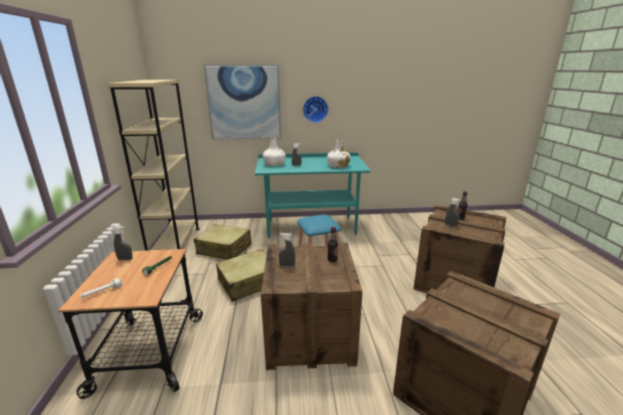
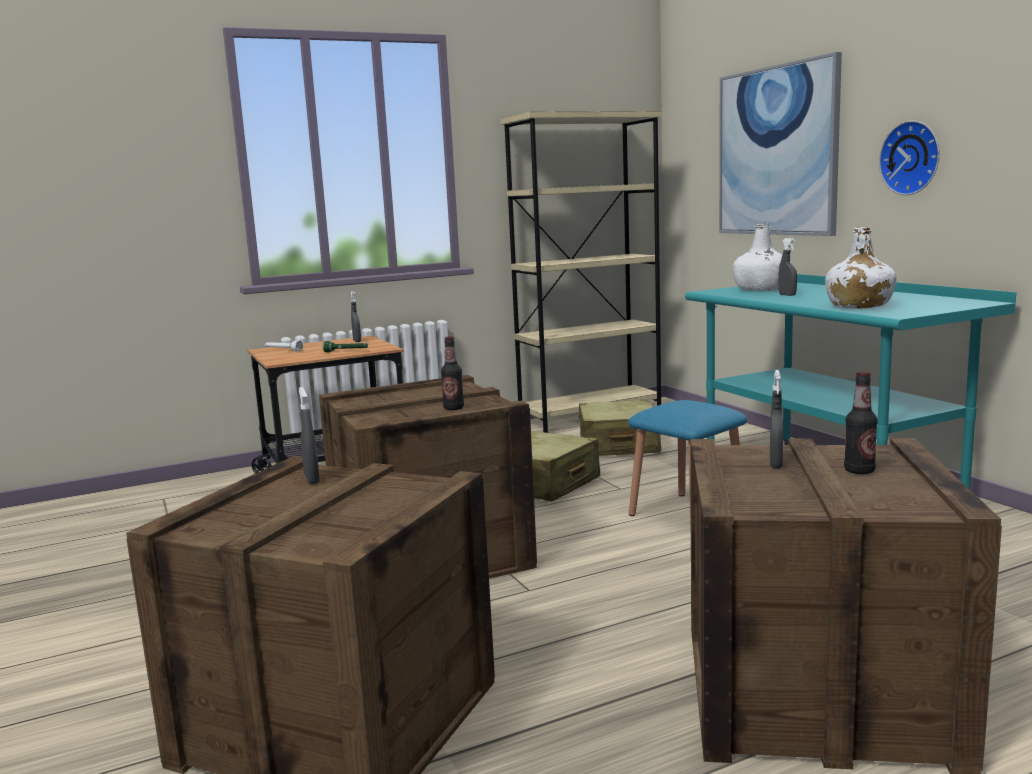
camera: 70 degrees right, 10 degrees down
(287, 265) = (411, 393): grey spray bottle -> grey spray bottle (312, 479)

